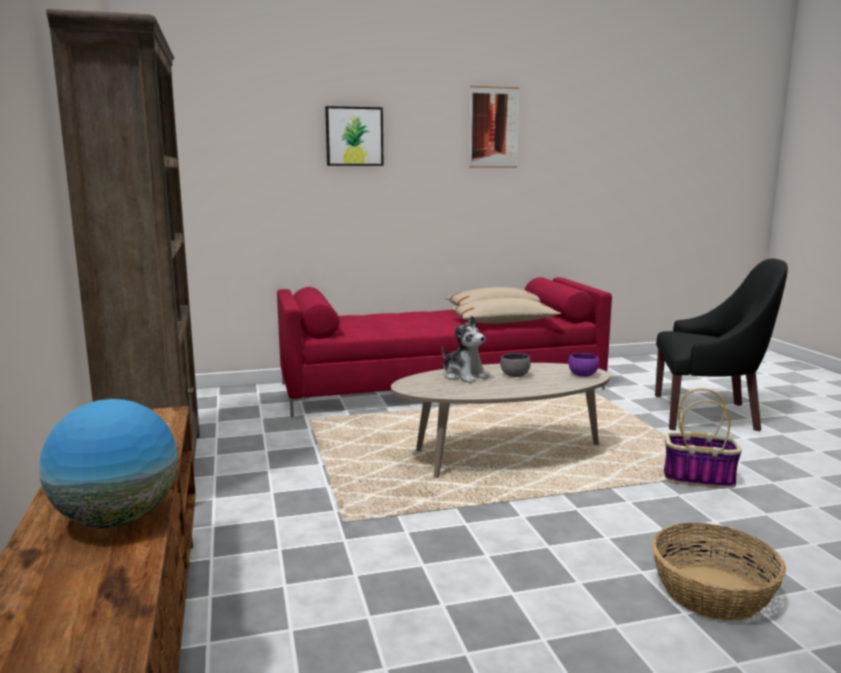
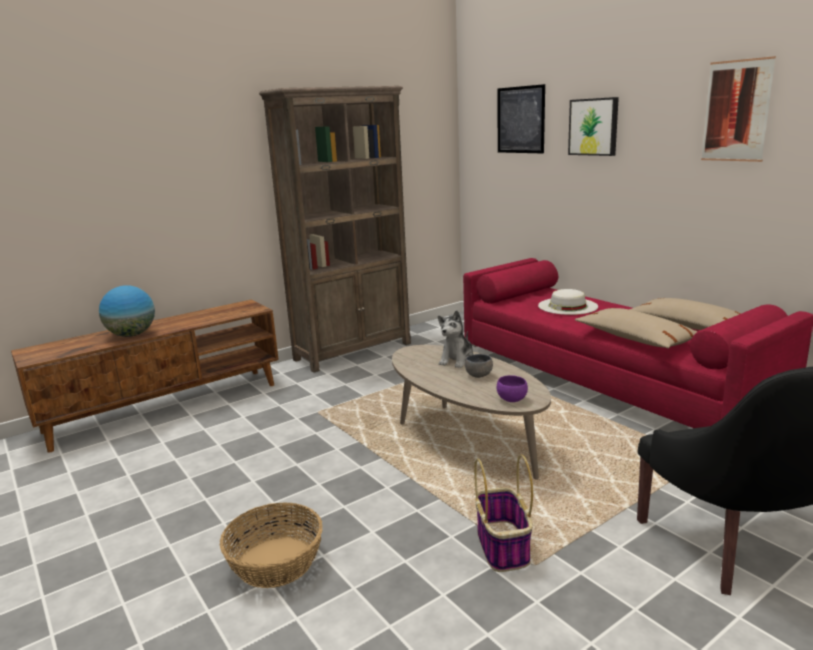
camera: 70 degrees right, 5 degrees up
(245, 125) = (520, 120): none -> picture
(393, 320) = (567, 306): none -> white hat

